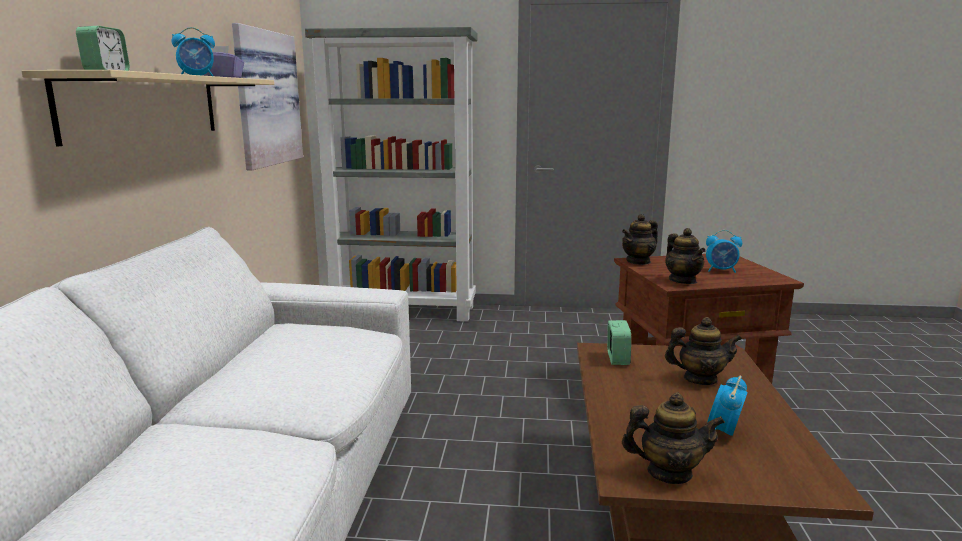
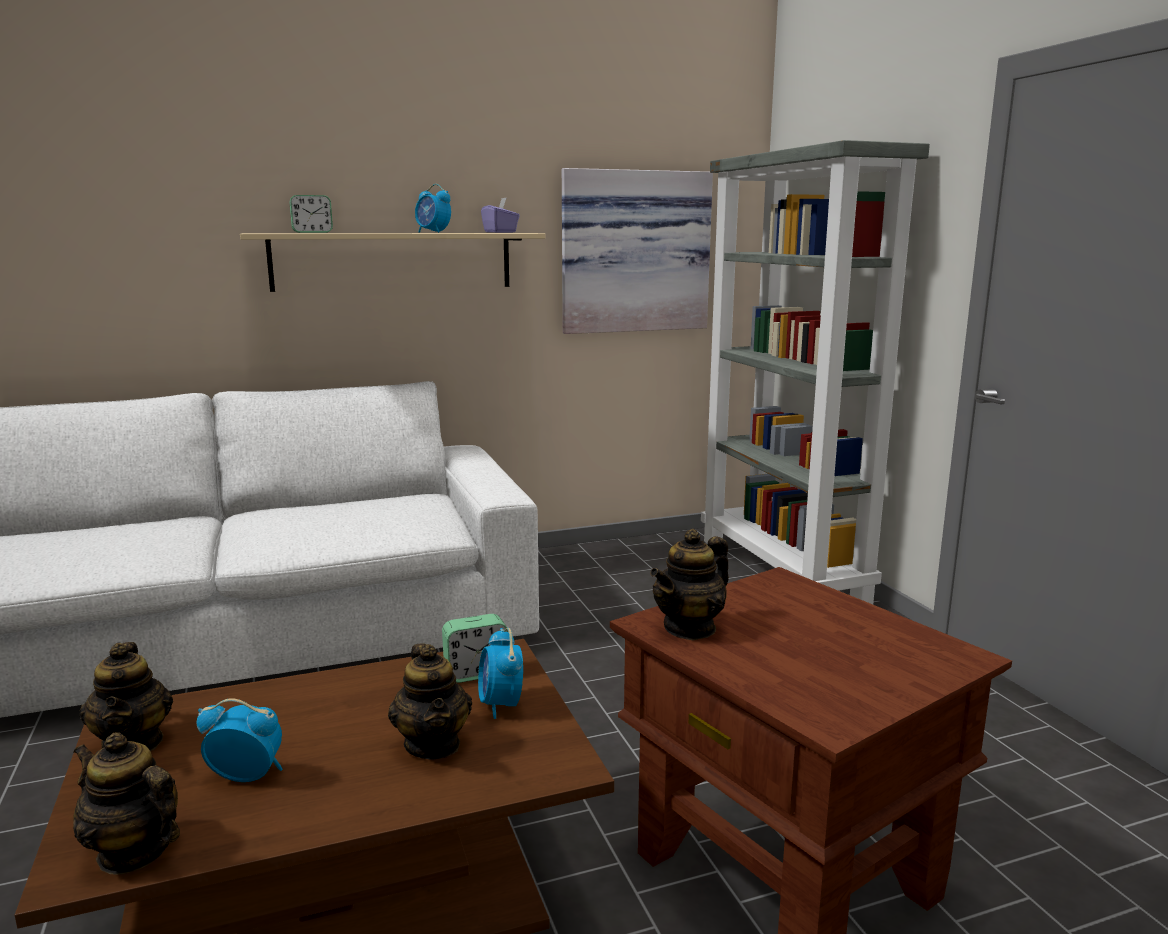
camera: 65 degrees right, 0 degrees up
(638, 261) = (778, 585): teapot -> teapot (133, 851)
(721, 271) = (815, 657): alarm clock -> alarm clock (501, 705)

